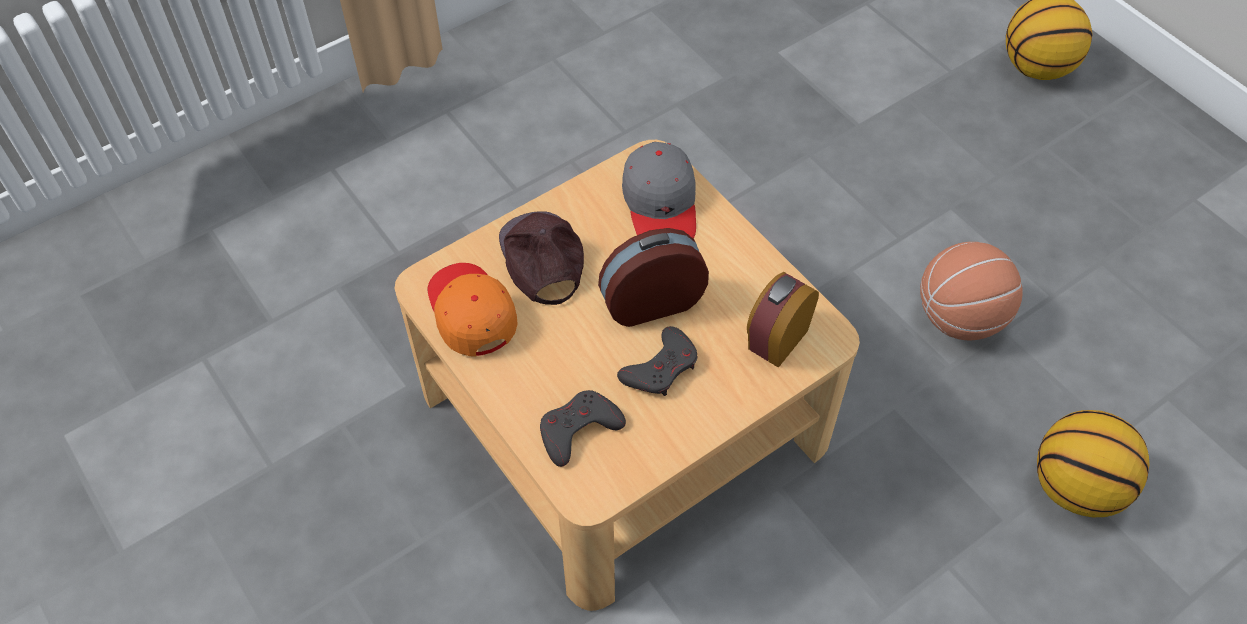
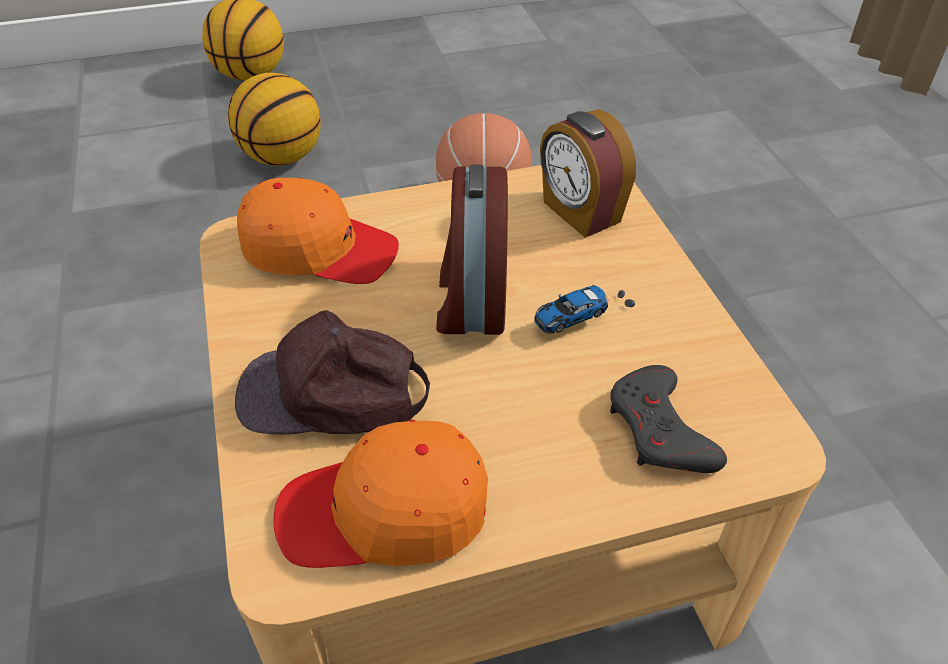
camera: 70 degrees left, 10 degrees down
(661, 203) = (318, 249): grey cap -> orange cap
(661, 368) = (583, 318): grey game controller -> toy car
(1076, 487) = (682, 198): basketball -> basketball (282, 157)

